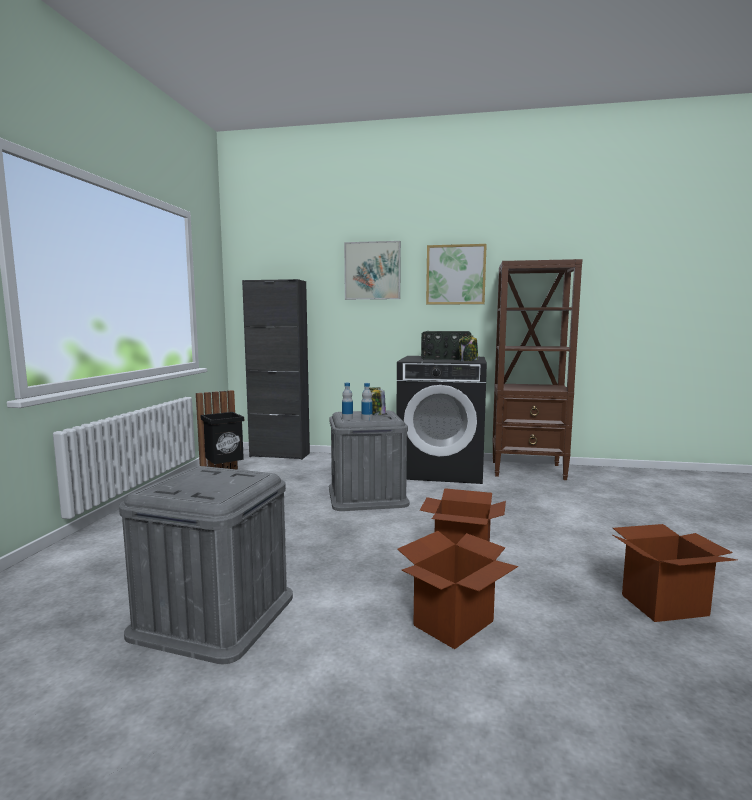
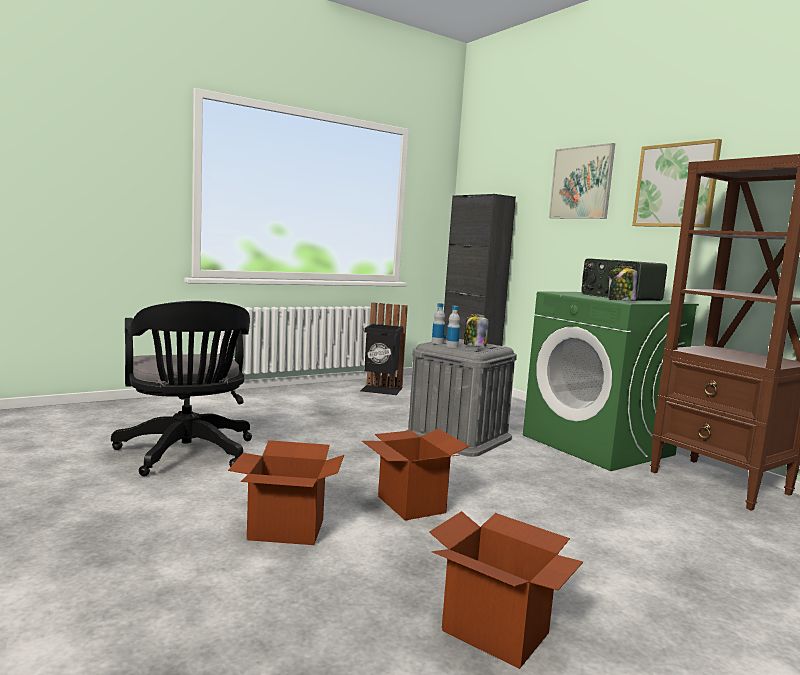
camera: 45 degrees right, 0 degrees up
(214, 614) = (187, 454): grey storage box -> black office chair
(441, 470) = (598, 445): black washing machine -> green washing machine

